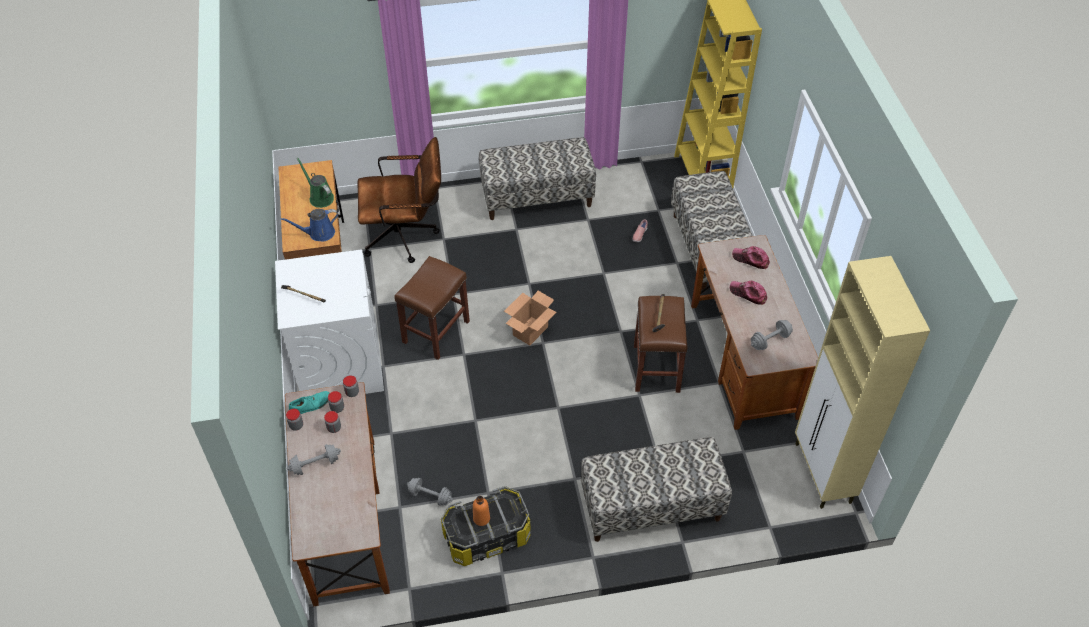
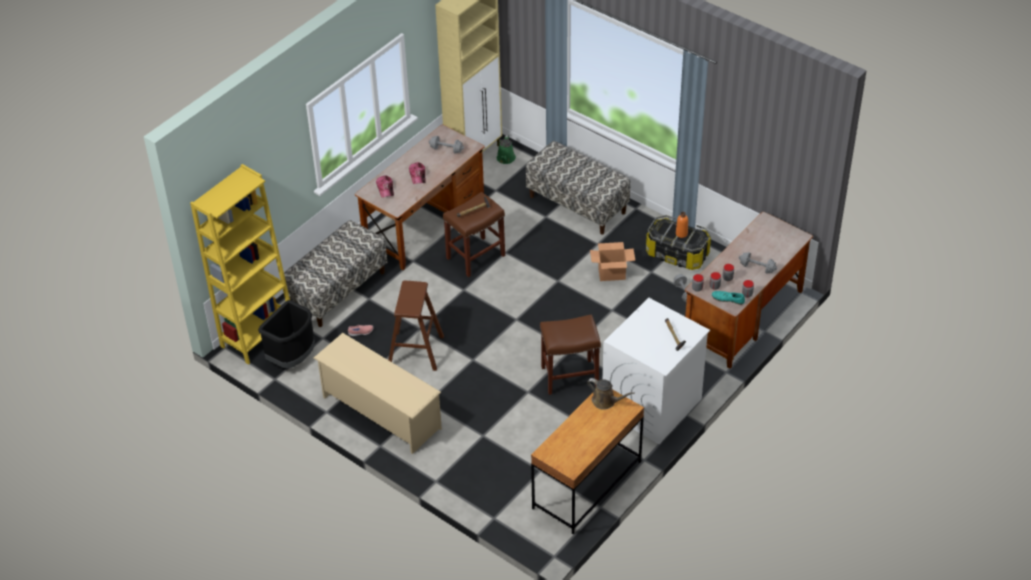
camera: 130 degrees left, 5 degrees down
(319, 233) = (606, 401): blue watering can -> brown watering can
(320, 197) = (574, 429): green watering can -> green watering can (505, 159)
(406, 236) = (504, 459): brown office chair -> none
(530, 331) = (514, 331): cardboard box -> cardboard box (612, 273)
(537, 197) = (380, 412): bench -> beige shoe rack
(580, 255) = (415, 351): none -> brown stool
(654, 182) = (293, 358): none -> black trash can

